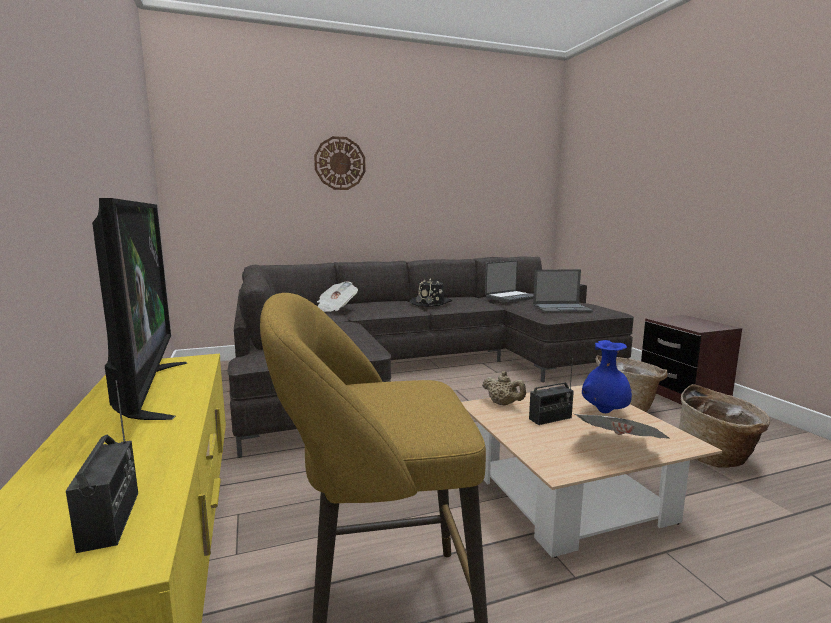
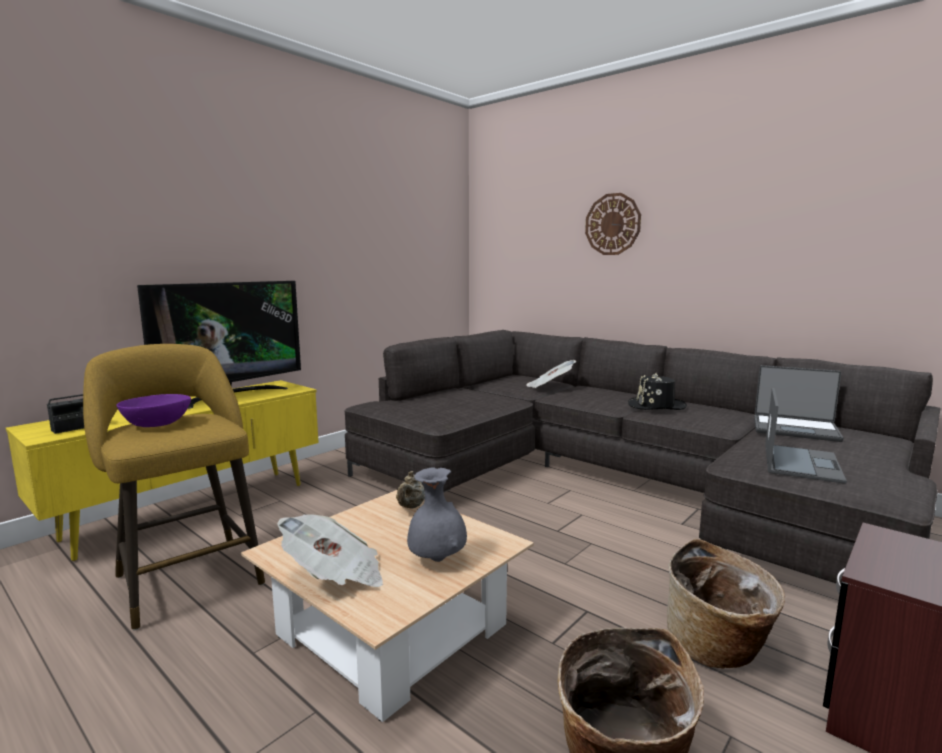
camera: 60 degrees right, 0 degrees up
(370, 409) = (156, 424): none -> purple bowl
(550, 418) = (391, 533): radio -> none
(562, 308) = (800, 463): laptop -> laptop turned 120 degrees counterclockwise
(604, 412) = (437, 559): blue vase -> grey vase

